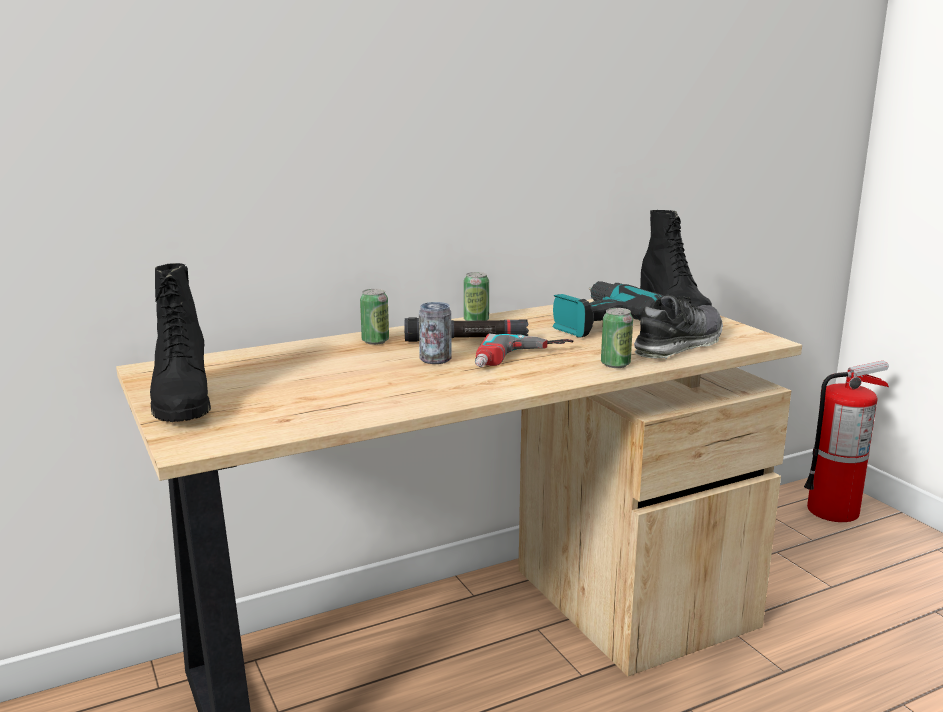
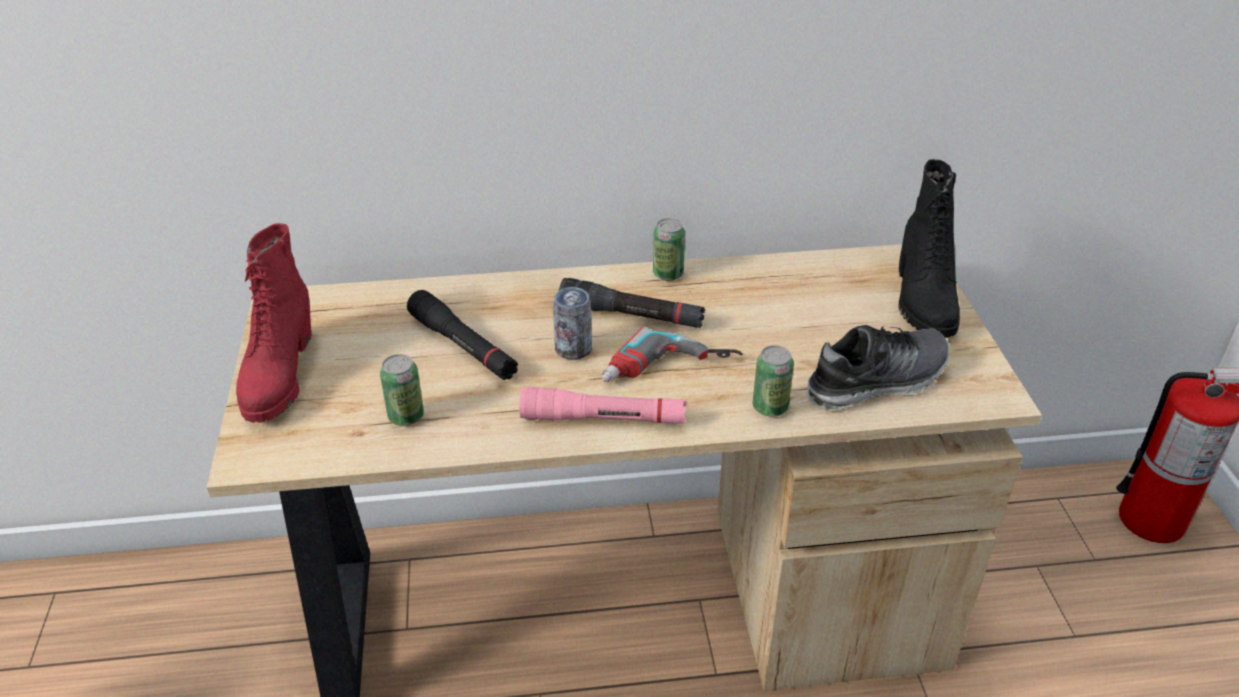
camera: 20 degrees right, 20 degrees up
(181, 403) = (279, 377): black boot -> red boot
(340, 369) = (463, 346): none -> black flashlight
(375, 341) = (531, 296): can -> can (406, 416)
(493, 385) = (603, 419): none -> pink flashlight
(598, 322) = (811, 308): power drill -> none

